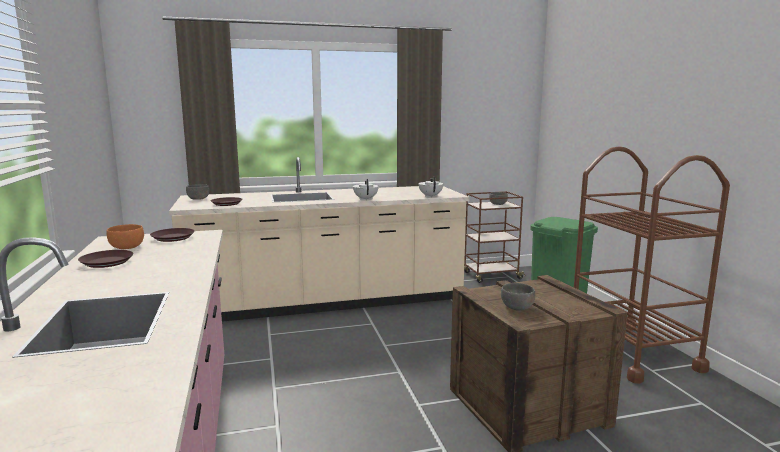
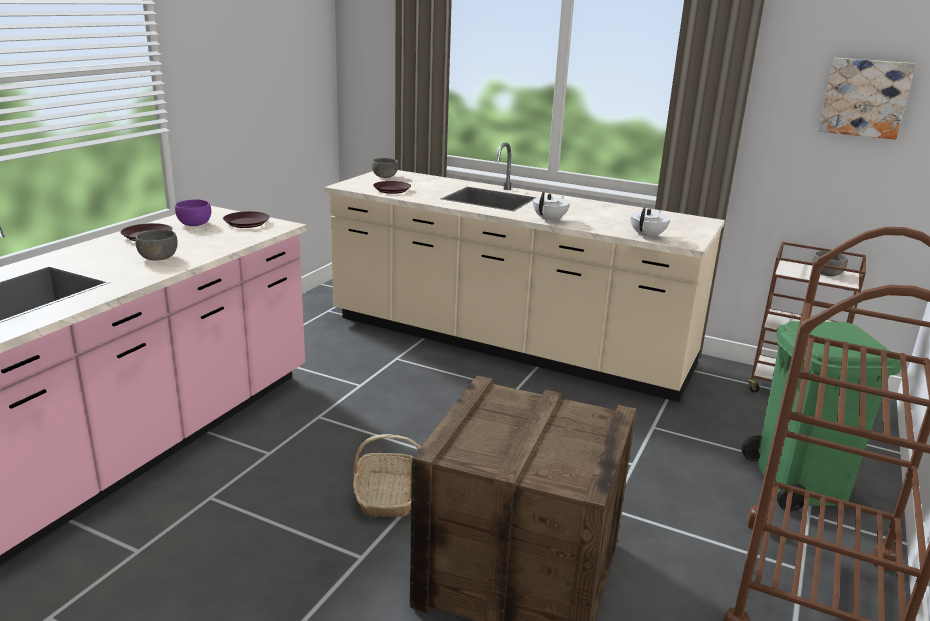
camera: 40 degrees right, 10 degrees up
(127, 247) = (195, 224): orange bowl -> purple bowl
(398, 407) = (388, 495): none -> basket
(491, 107) = (865, 98): none -> picture
(517, 307) = (491, 433): grey bowl -> grey bowl (158, 258)

